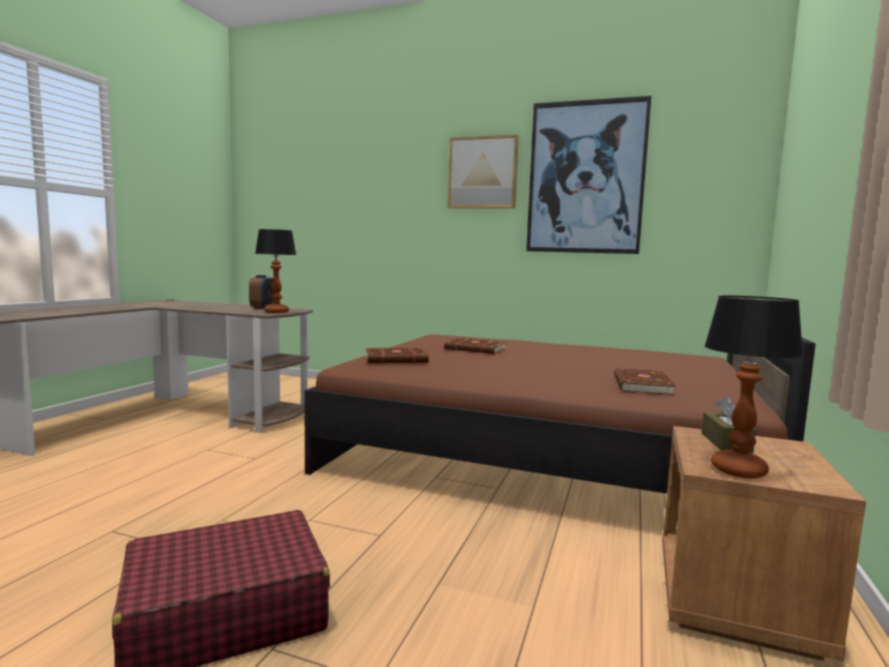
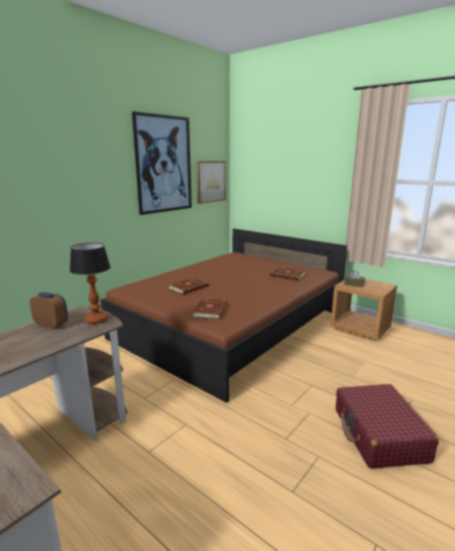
camera: 70 degrees left, 10 degrees up
(482, 173) = (104, 160): picture -> picture (210, 181)
(739, 470) = (378, 290): table lamp -> none

